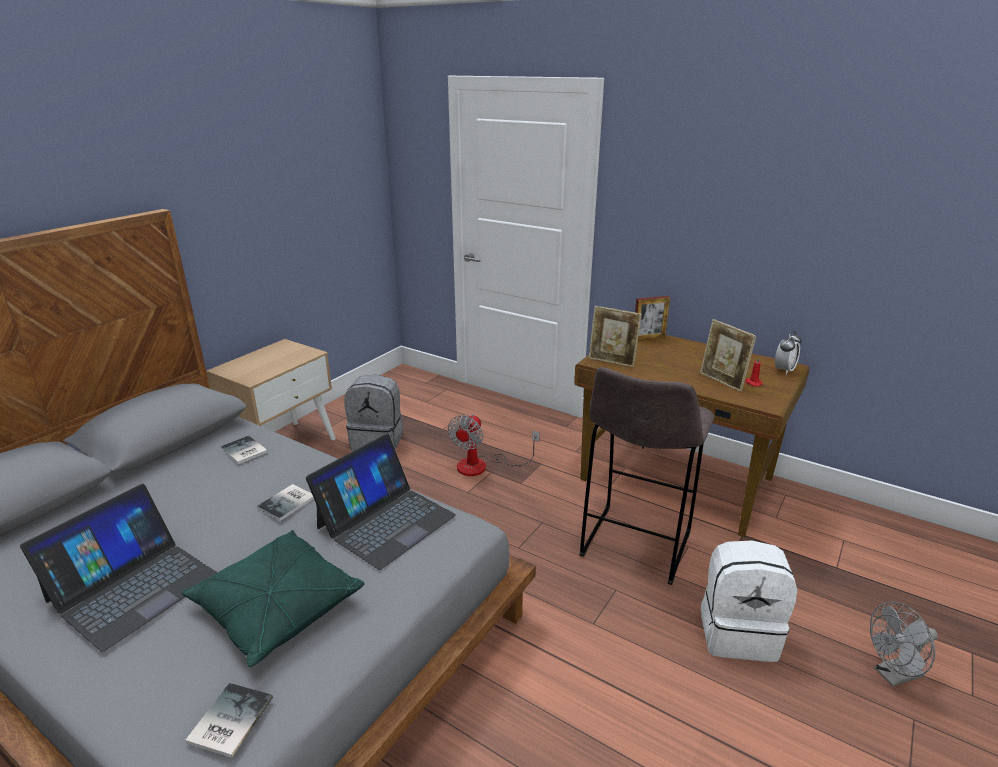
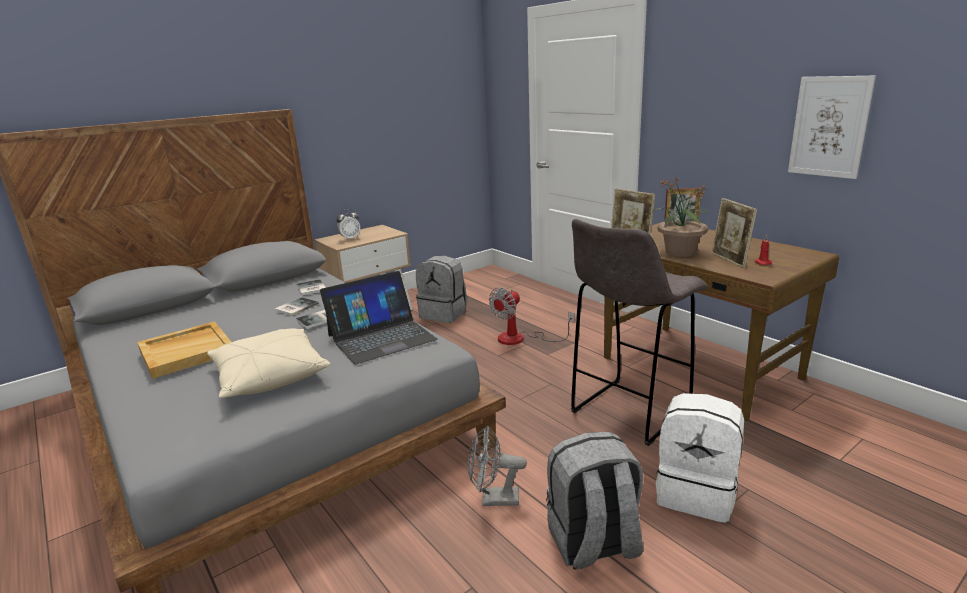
camera: 20 degrees right, 5 degrees down
(133, 587) = (187, 351): laptop -> beige tray
(227, 721) = (192, 429): book -> book (295, 307)
(277, 608) = (269, 376): green pillow -> beige pillow
(669, 374) = (679, 252): none -> potted plant
(674, 718) = (593, 544): none -> grey backpack
(784, 370) = (806, 256): alarm clock -> alarm clock (350, 238)
(802, 244) = (829, 127): none -> picture
(893, 675) = (856, 560): grey fan -> grey fan (493, 499)

